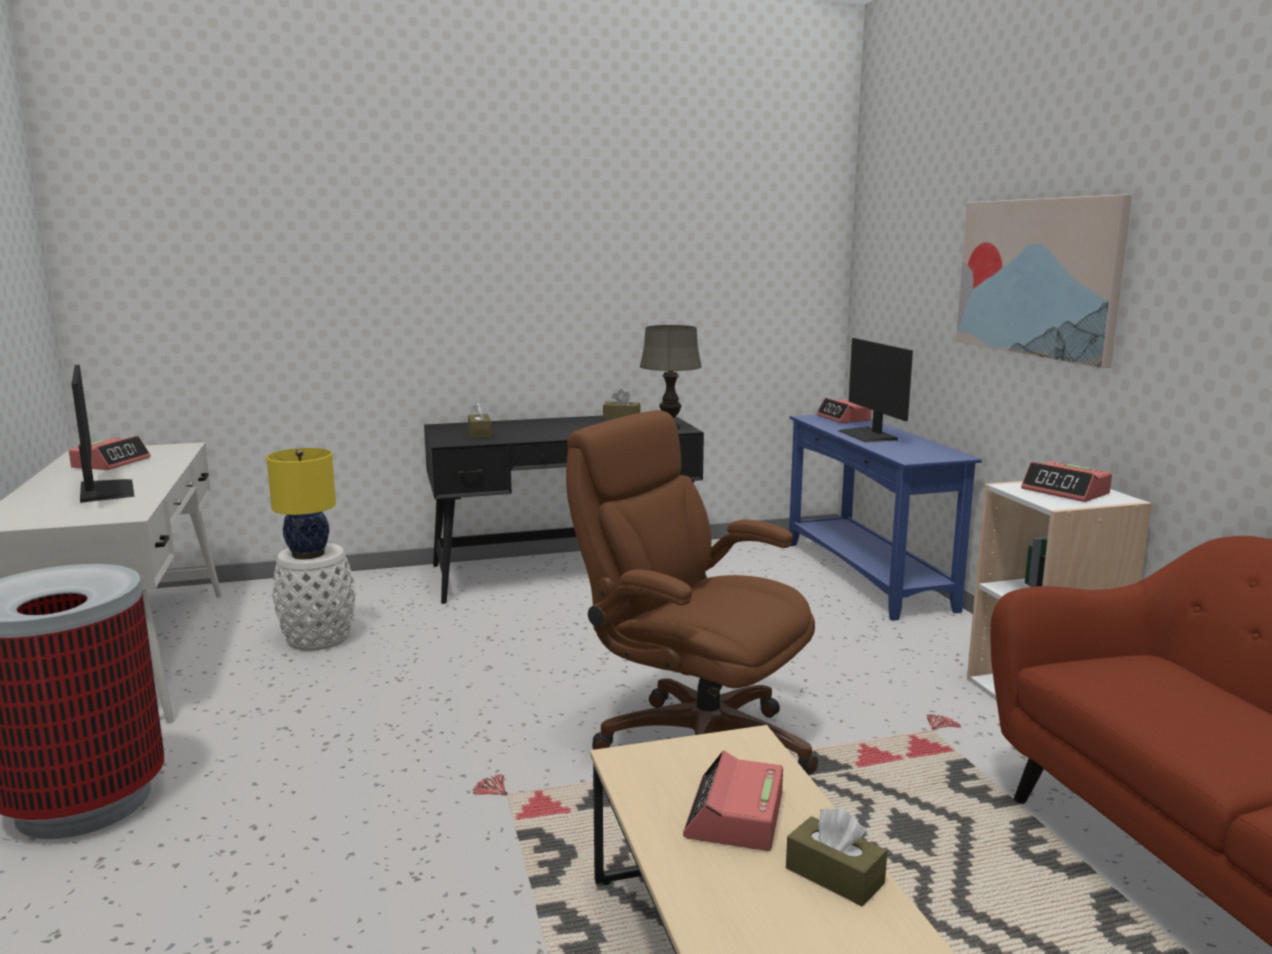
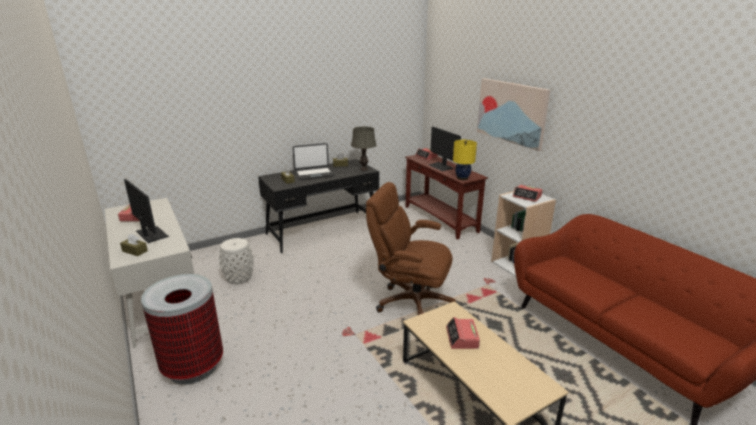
camera: 15 degrees left, 10 degrees up
(308, 554) = (234, 245): yellow table lamp -> yellow table lamp (462, 178)
(548, 428) = (314, 174): none -> laptop
(834, 876) = (500, 353): brown tissue box -> brown tissue box (135, 251)
(867, 576) = (440, 219): blue console table -> brown console table

